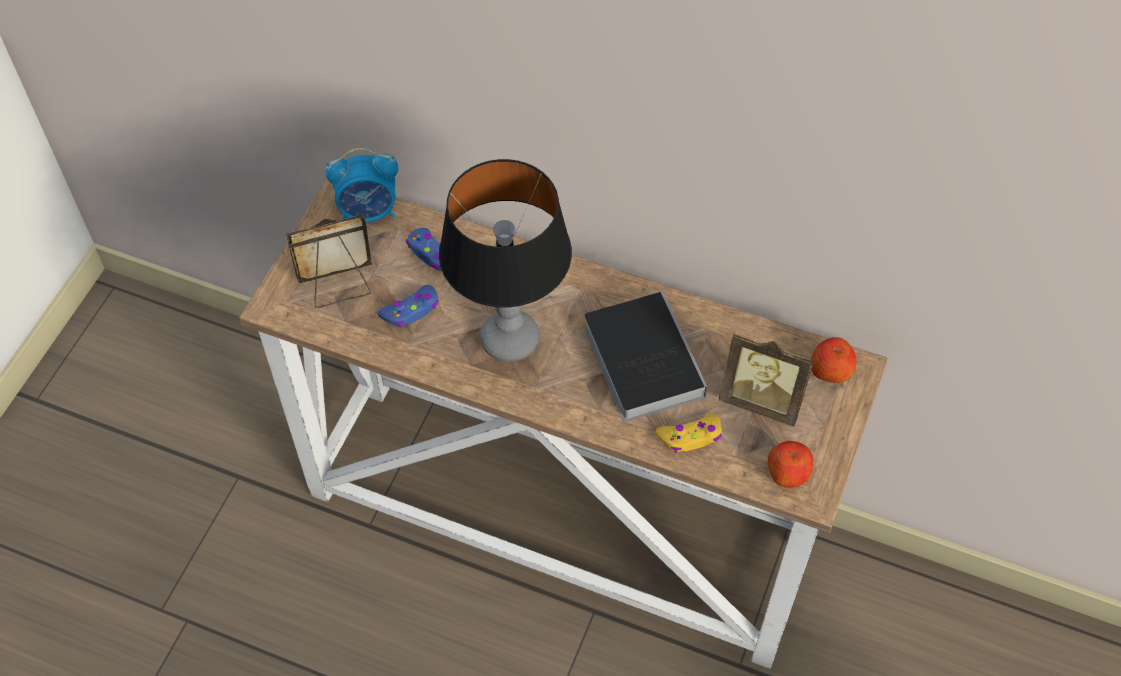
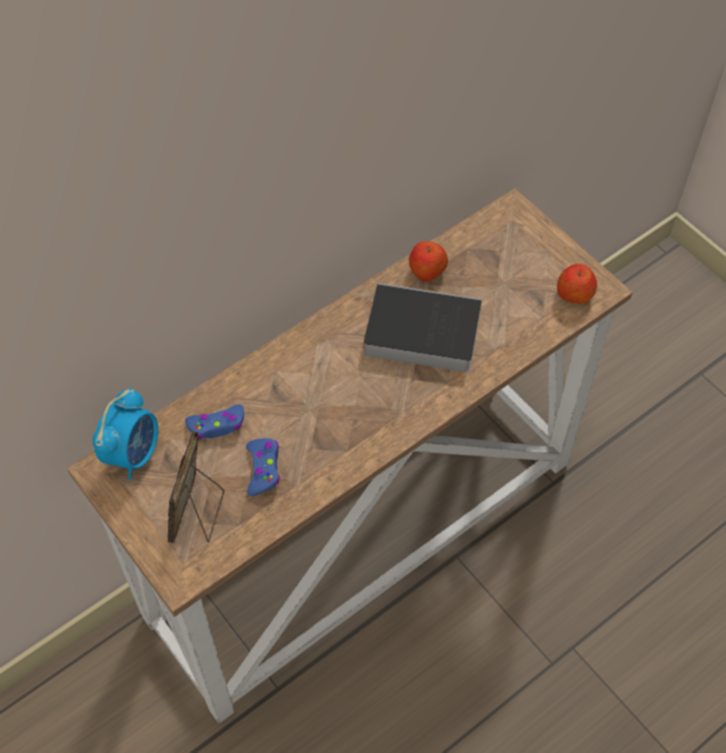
camera: 60 degrees left, 0 degrees up
(510, 339) = (342, 411): table lamp -> none
(690, 437) = (509, 336): yellow game controller -> none
(761, 400) = (504, 277): picture frame -> none
(830, 370) = (504, 224): apple -> apple (427, 270)

